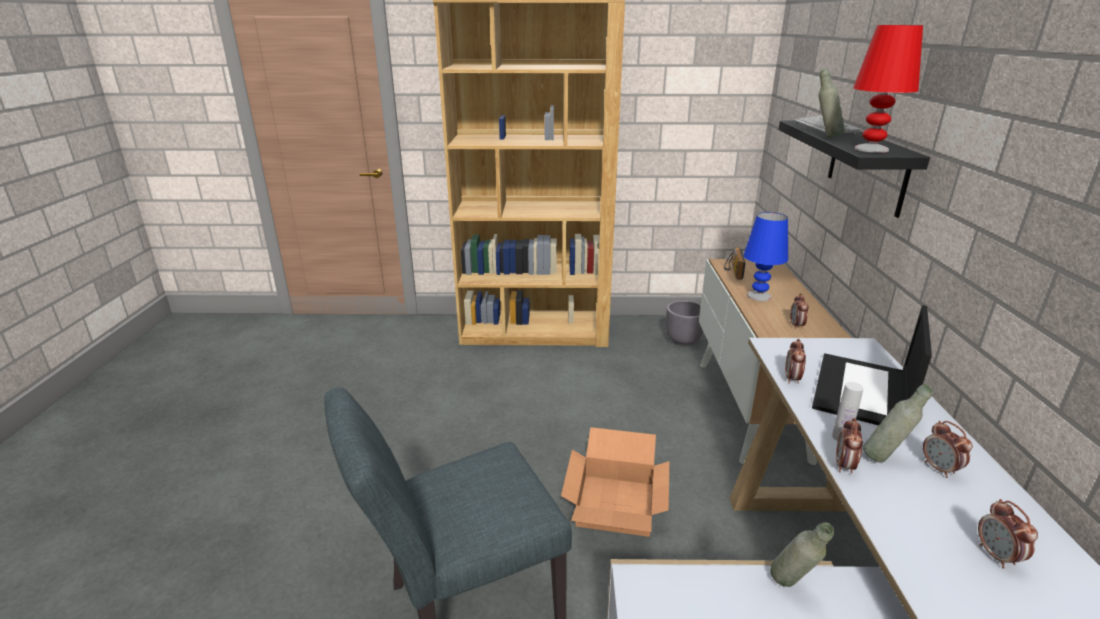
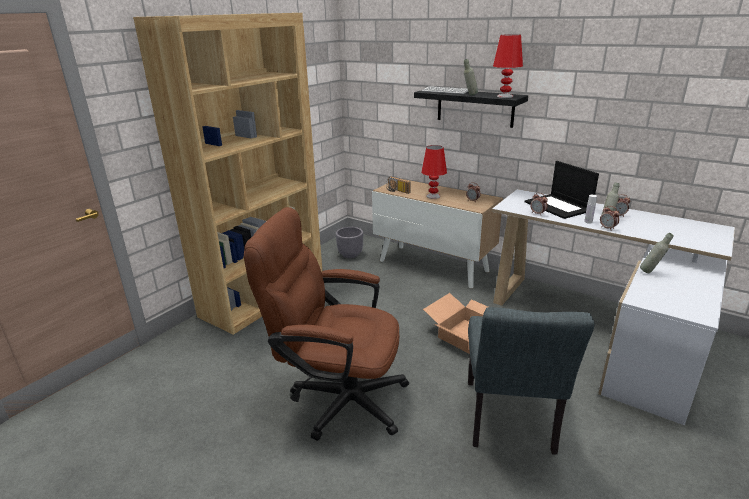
camera: 55 degrees left, 0 degrees up
(411, 446) = (338, 398): none -> brown office chair
(759, 296) = (433, 196): blue table lamp -> red table lamp
(997, 556) = (668, 227): alarm clock -> none

